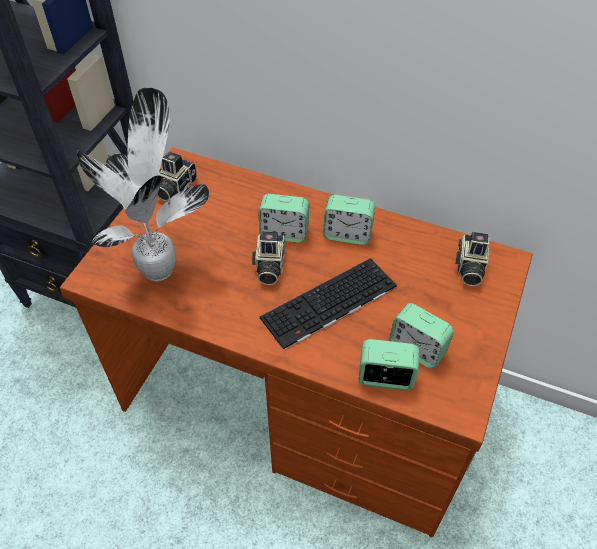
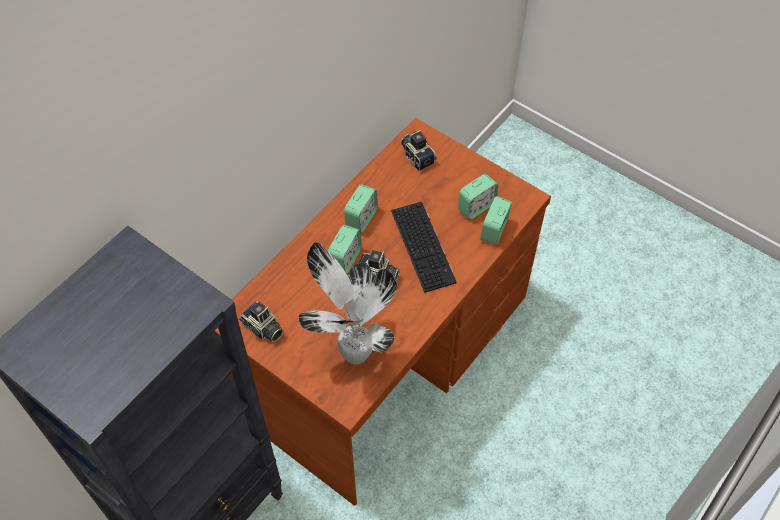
camera: 75 degrees left, 5 degrees up
(469, 268) = (417, 156): camera -> camera turned 150 degrees counterclockwise

